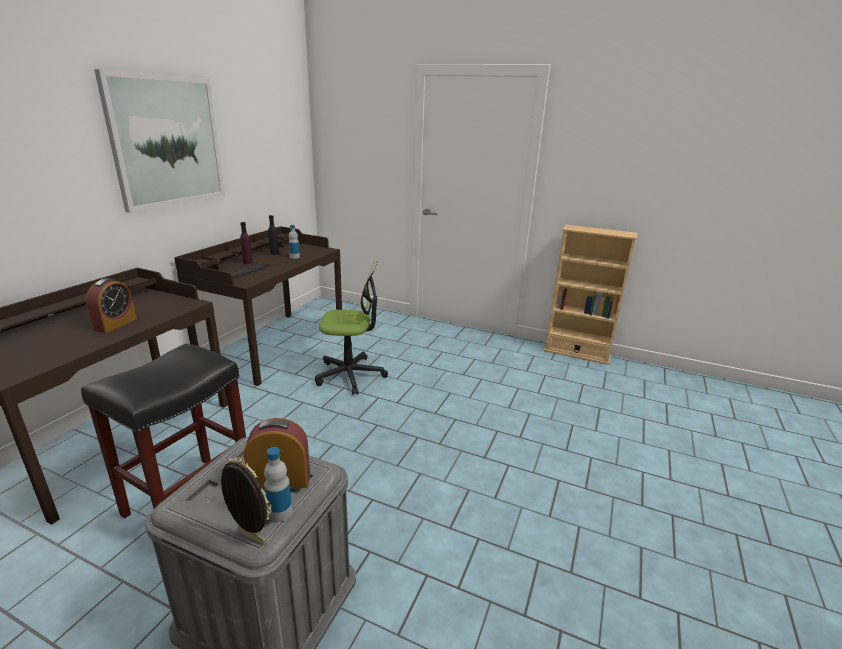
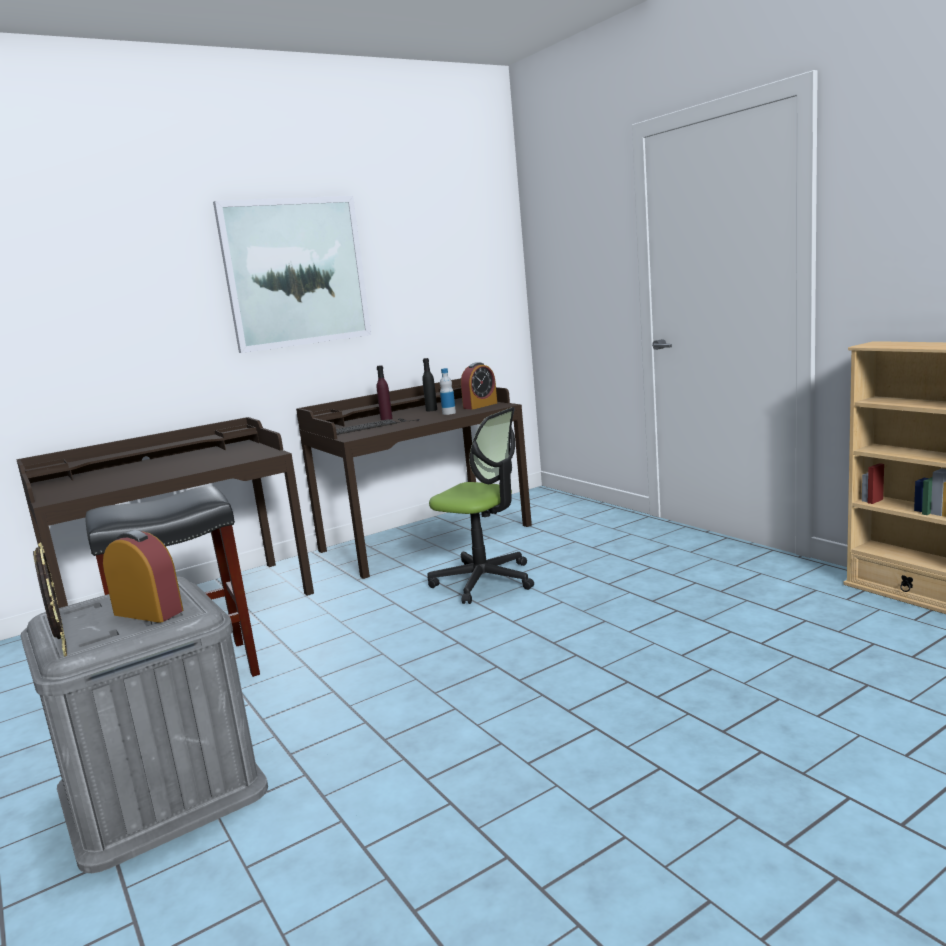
camera: 35 degrees right, 10 degrees down
(115, 324) = (180, 468): alarm clock -> alarm clock (480, 405)
(280, 512) = (111, 636): bottle -> none

